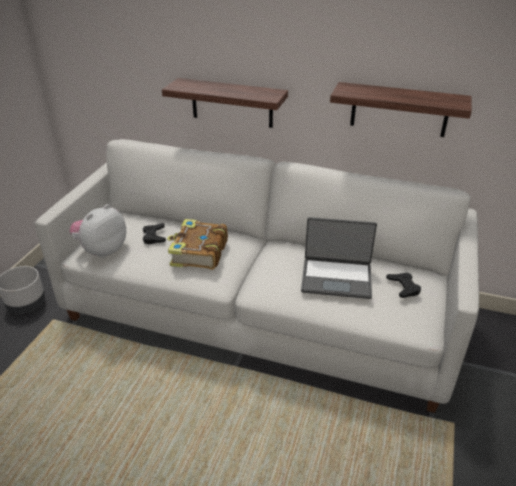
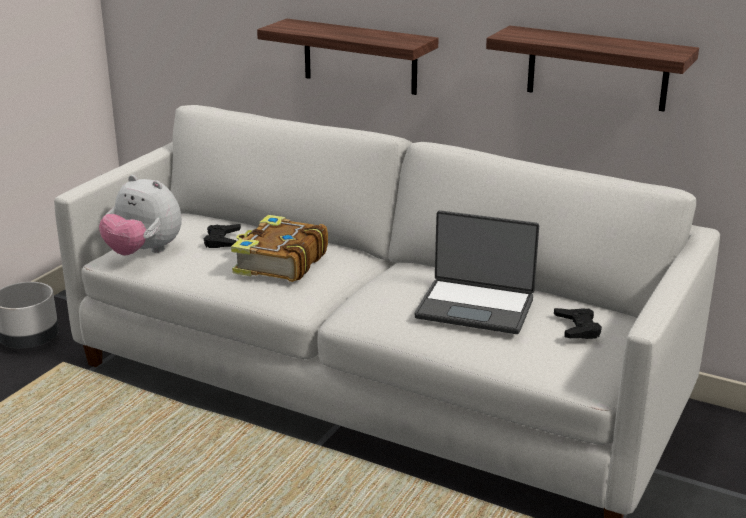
camera: 10 degrees right, 10 degrees down
(102, 250) = (144, 252): plush toy -> plush toy turned 105 degrees counterclockwise

